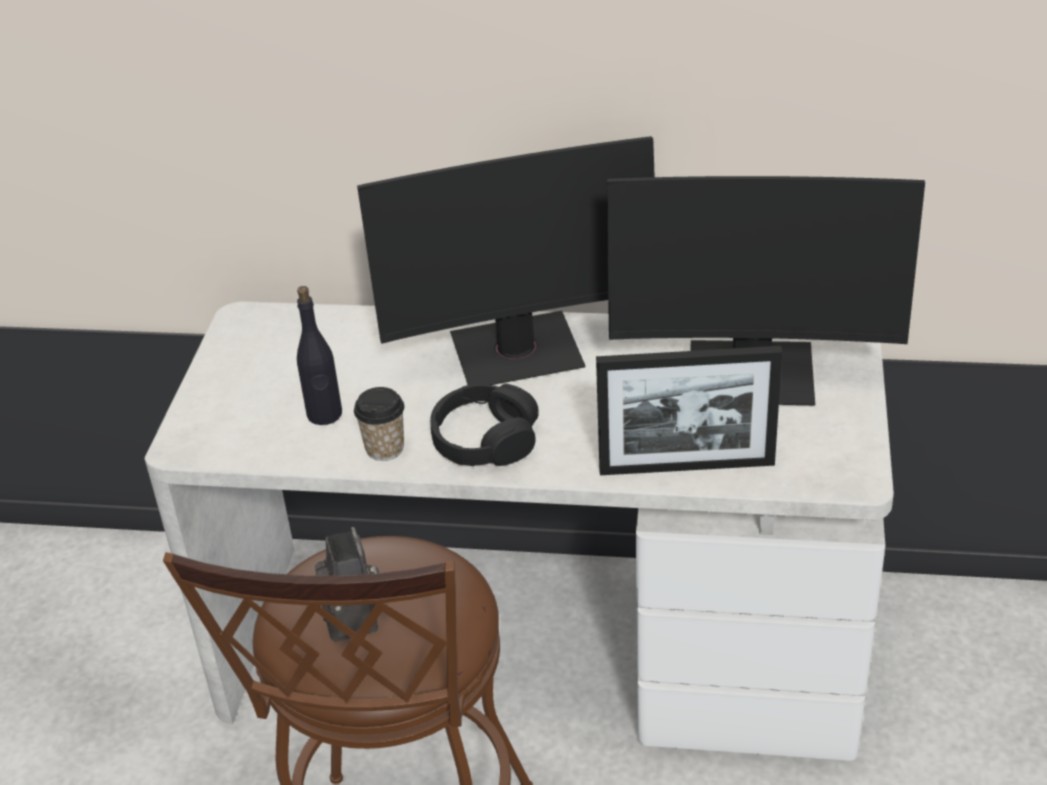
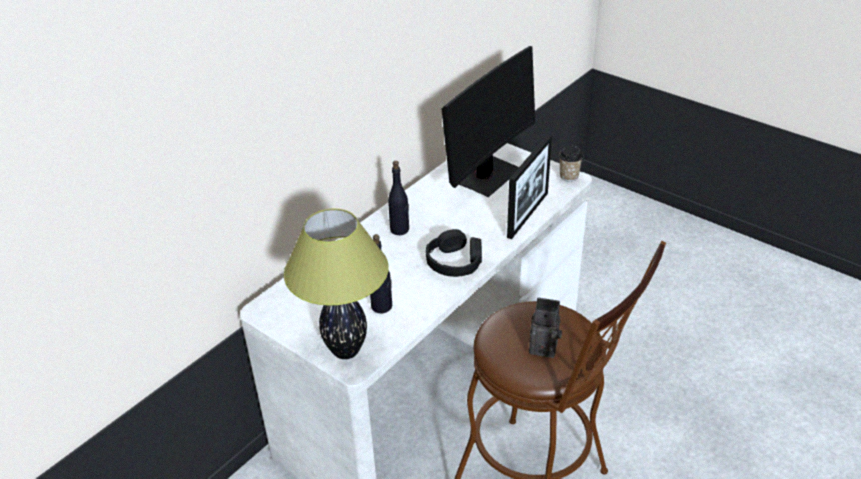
camera: 60 degrees left, 0 degrees up
(209, 423) = (345, 350): none -> table lamp
(385, 448) = (430, 295): cup -> cup (569, 176)
(517, 353) = (400, 229): monitor -> black bottle

